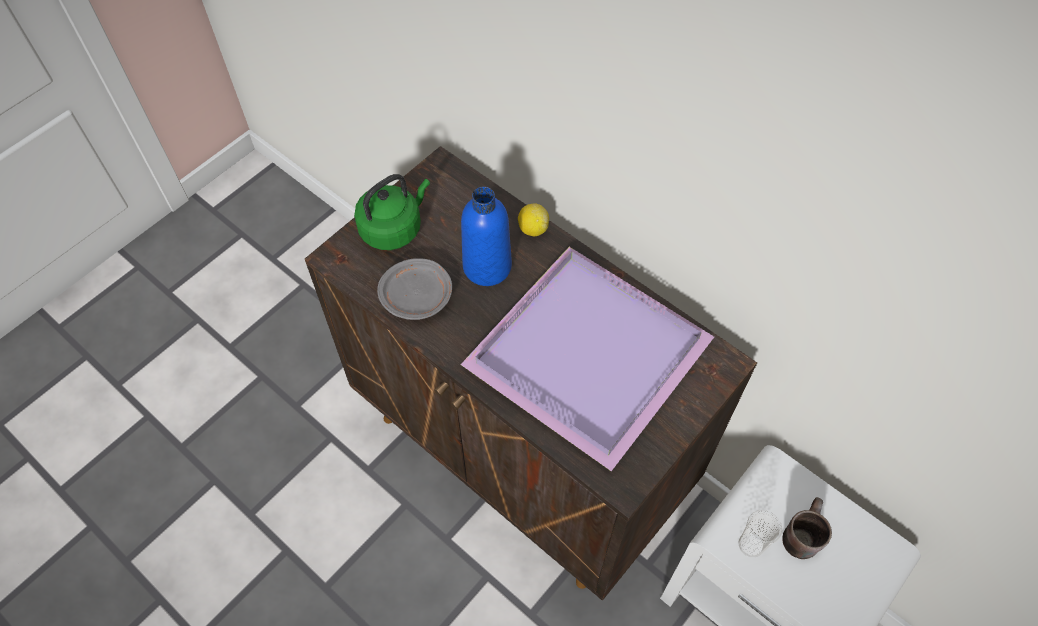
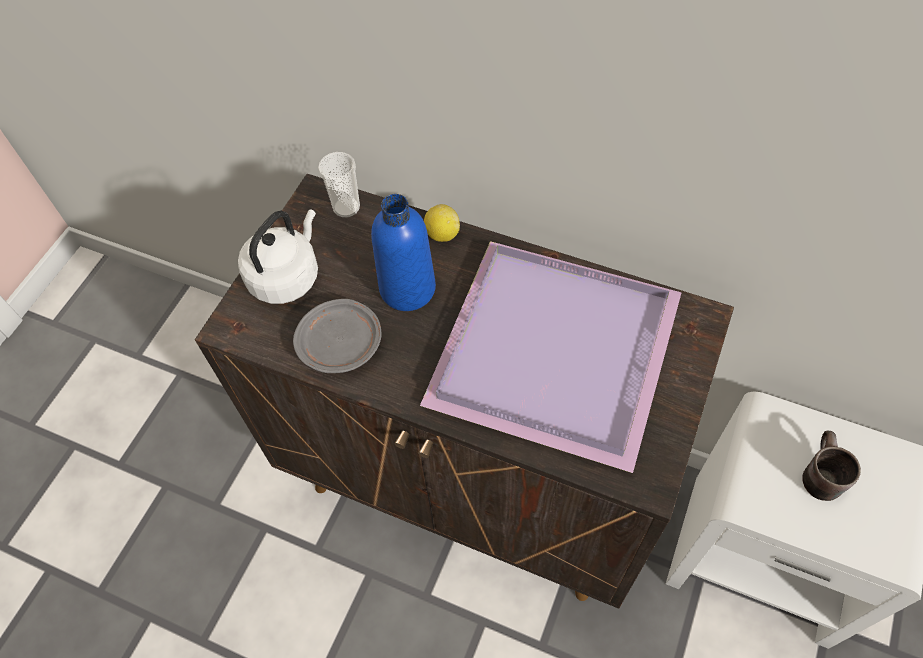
camera: 15 degrees left, 0 degrees up
(393, 228) = (287, 276): green kettle -> white kettle
(751, 545) = (775, 502): cup -> cup (346, 207)

